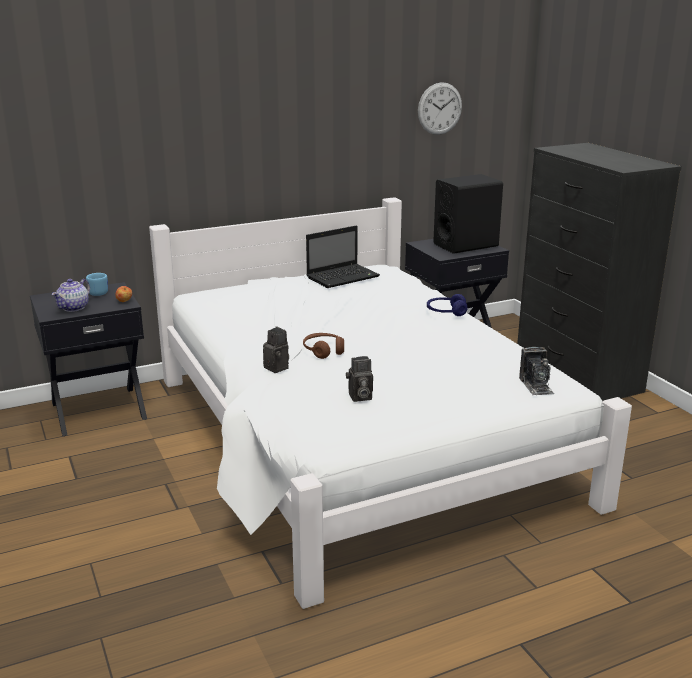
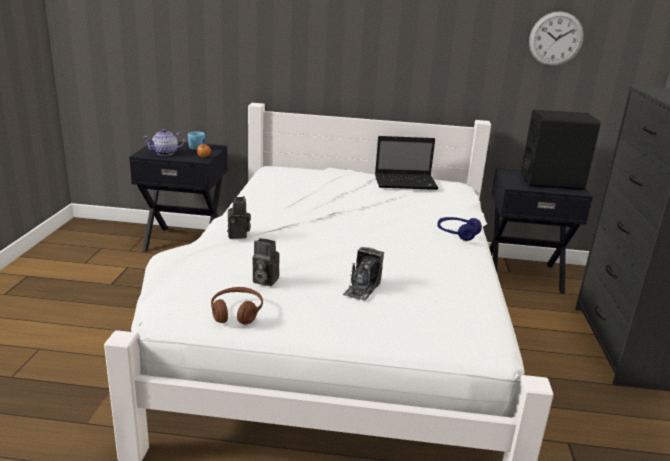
camera: 30 degrees right, 0 degrees up
(323, 351) = (299, 234): brown headphones -> brown headphones (237, 312)
(536, 386) = (453, 330): camera -> camera (362, 289)

